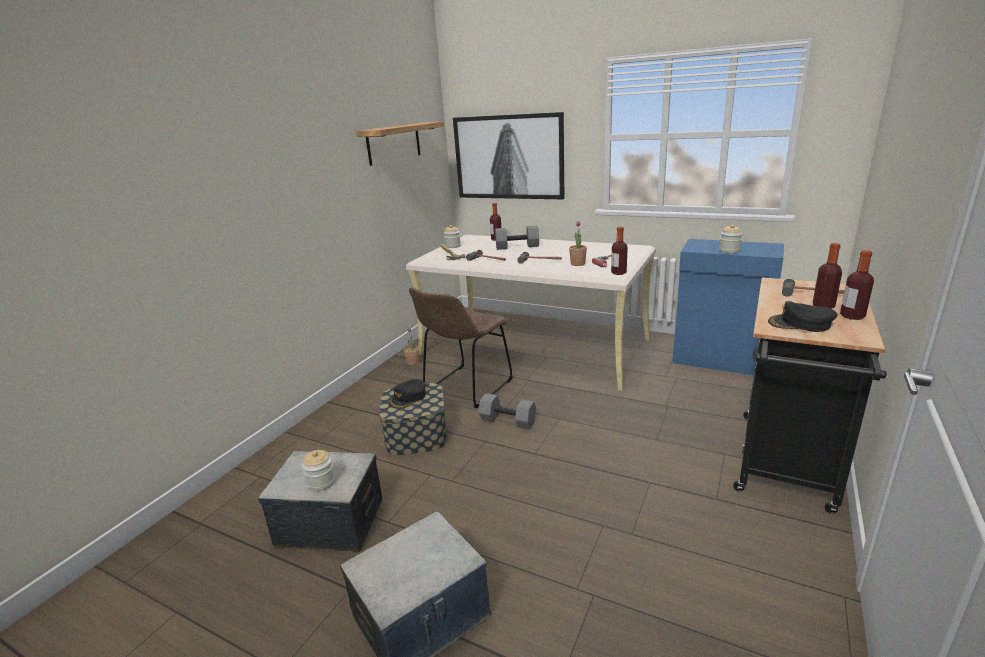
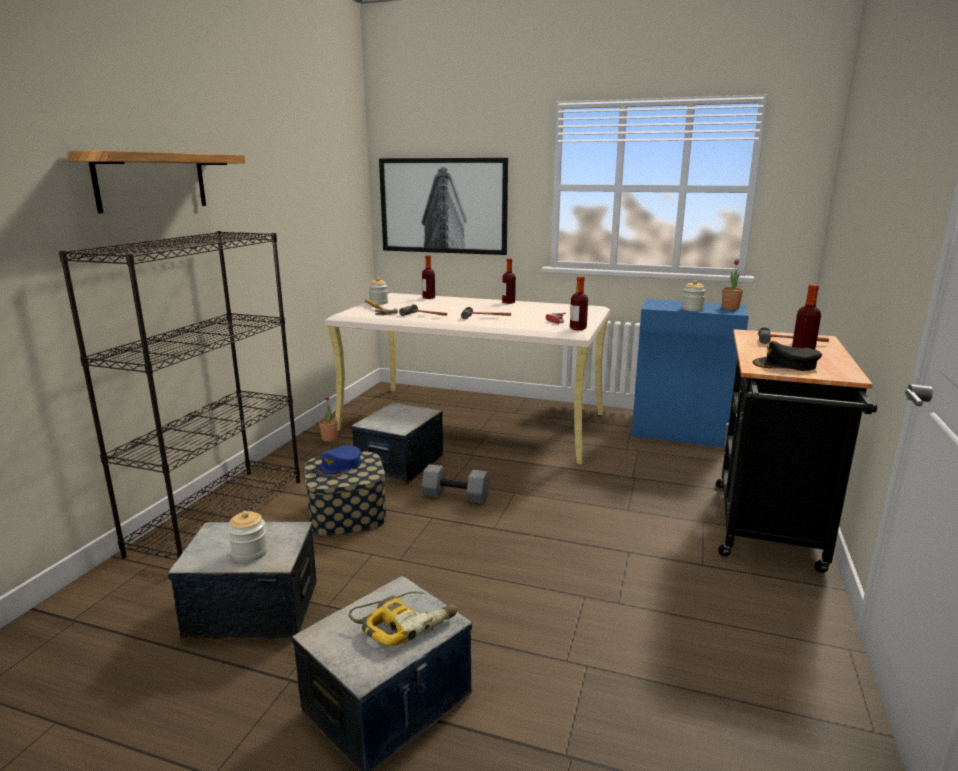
camera: 10 degrees left, 5 degrees down
(318, 433) = (220, 515): none -> black bookcase
(394, 143) = (314, 178): shelf -> shelf (152, 181)
(408, 397) = (339, 466): black cap -> blue cap
(431, 559) = (405, 623): none -> power drill
(465, 388) = (399, 464): brown chair -> storage box
(517, 246) = (456, 304): grey dumbbell -> none
(577, 264) = (530, 320): potted plant -> potted plant (730, 308)
(852, 316) = (833, 359): bottle -> bottle (508, 302)

